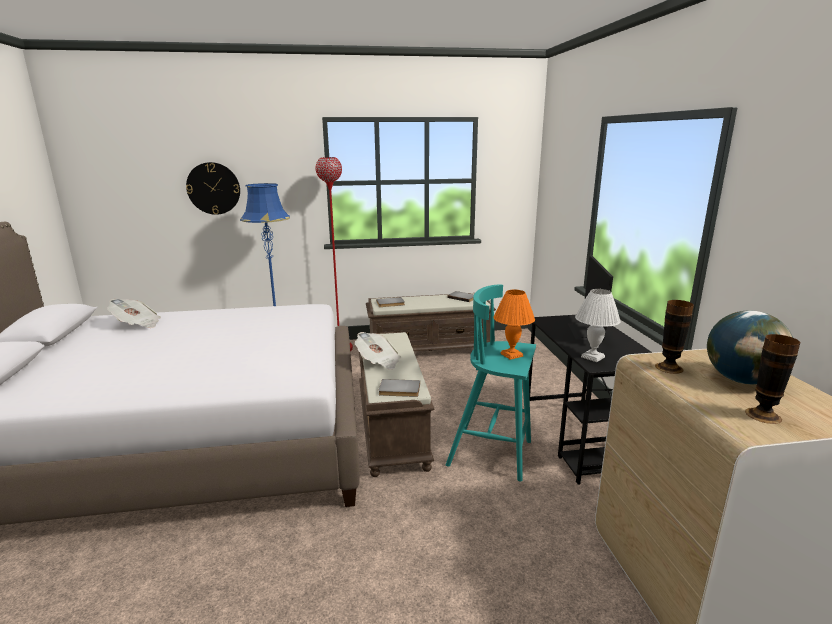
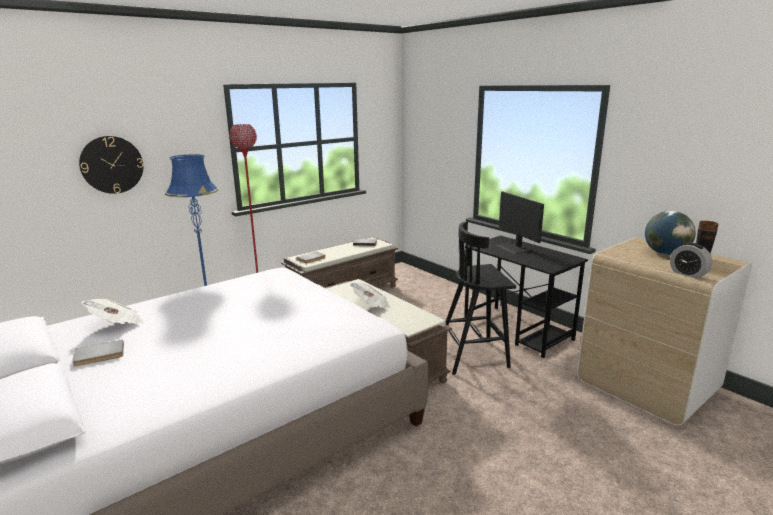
camera: 30 degrees left, 0 degrees up
(399, 390) = (418, 321): grey book -> grey book (99, 355)
(493, 453) = (474, 356): turquoise stool -> black stool
(511, 355) = (487, 274): orange table lamp -> none
(592, 357) = (541, 263): white table lamp -> none
(669, 368) = (627, 255): vase -> none
(724, 418) = (688, 274): none -> alarm clock

